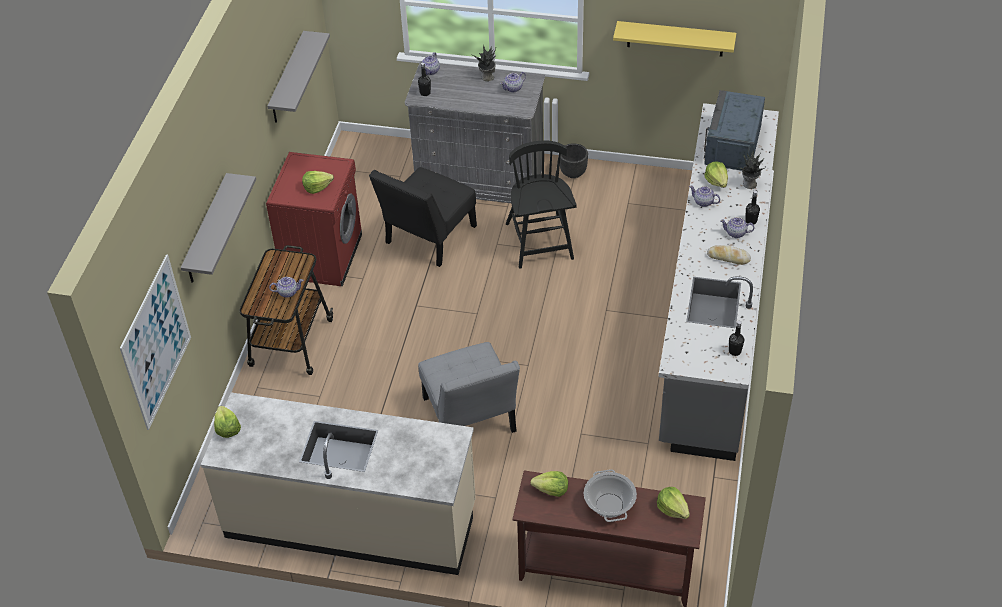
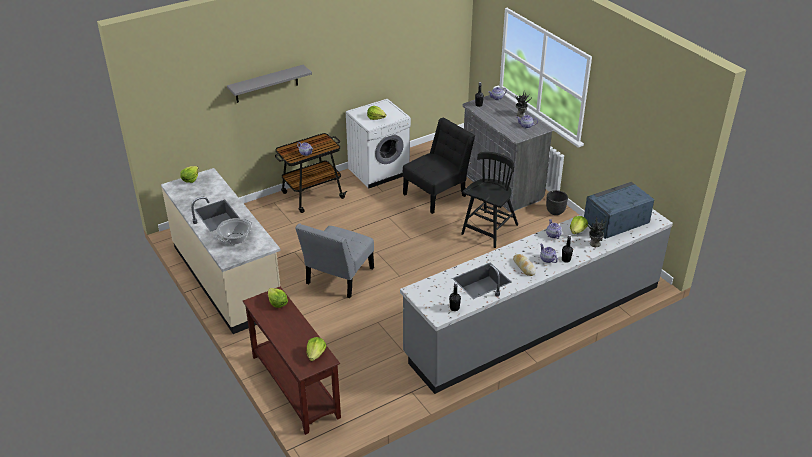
camera: 45 degrees right, 10 degrees down
(156, 342) = (183, 110): picture -> none
(287, 79) = (404, 54): grey shelf -> none
(324, 256) = (379, 172): red washing machine -> white washing machine
(427, 238) = (437, 194): black chair -> black chair turned 150 degrees clockwise
(609, 505) = (291, 329): cooking pot -> cooking pot (235, 239)
(675, 39) = (630, 138): yellow shelf -> none

